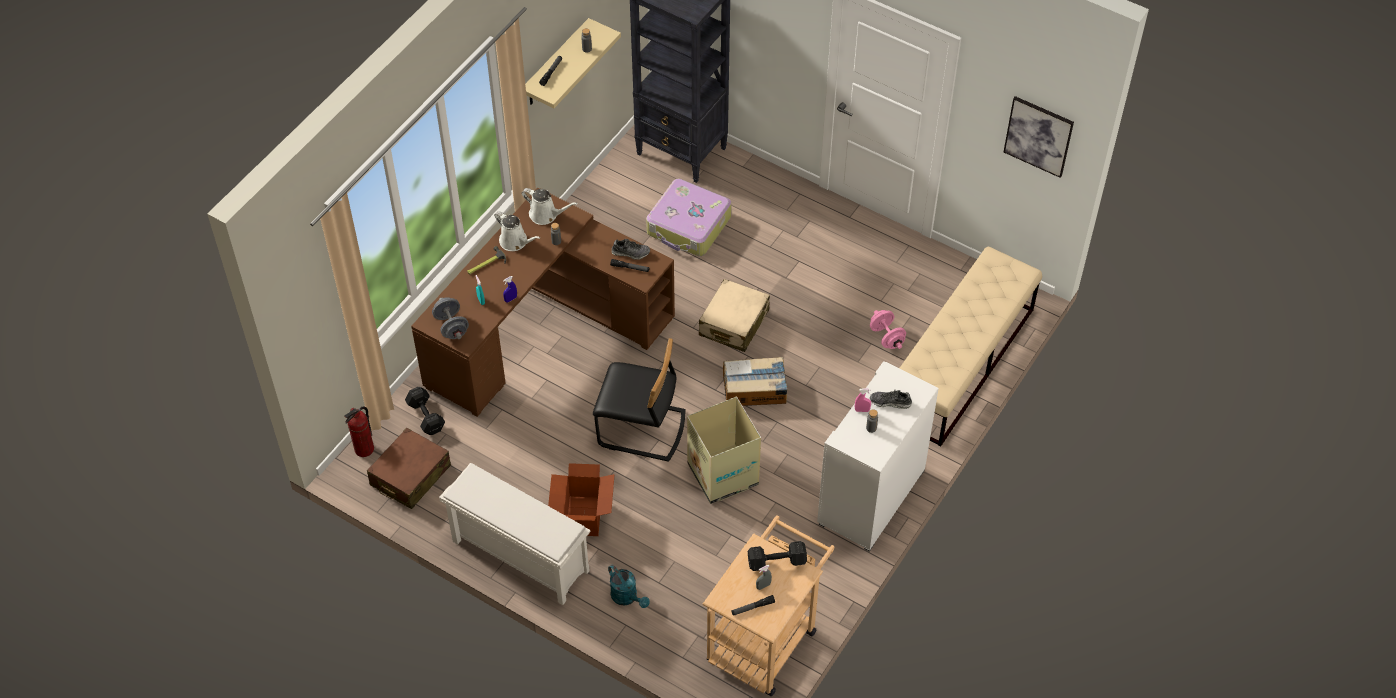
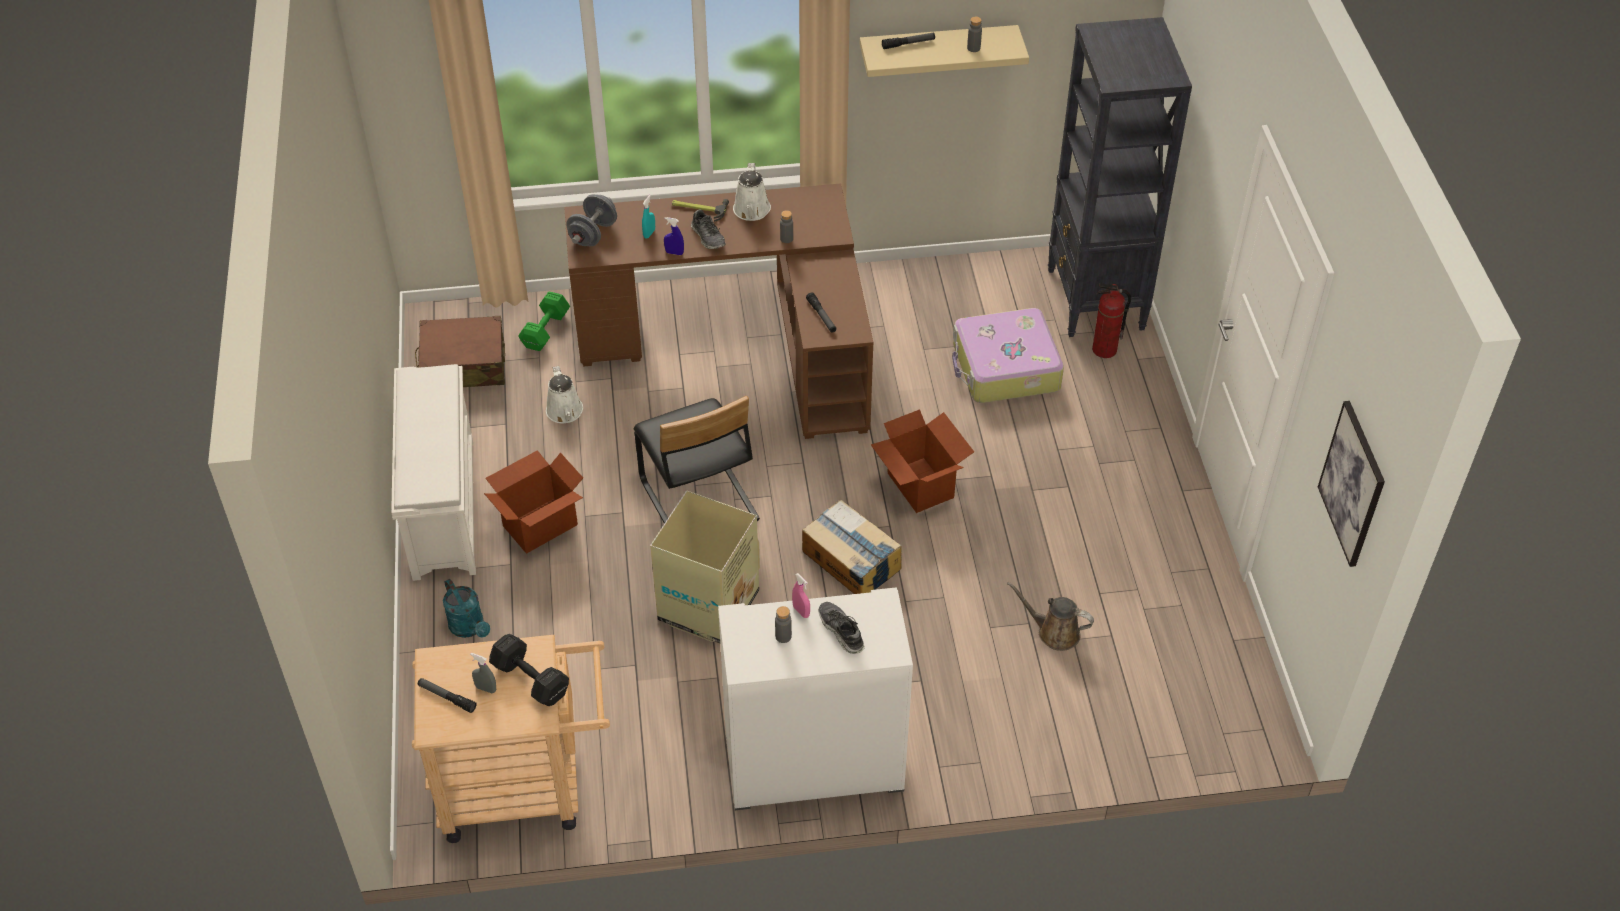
camera: 50 degrees right, 5 degrees down
(364, 449) = (463, 314): fire extinguisher -> fire extinguisher (1104, 350)
(426, 415) = (546, 329): black dumbbell -> green dumbbell
(546, 215) = (812, 211): white watering can -> white watering can (565, 413)
(627, 597) = (470, 628): turquoise watering can -> turquoise watering can turned 45 degrees counterclockwise
(630, 253) = (842, 304): shoe -> shoe (708, 237)
(733, 323) = (919, 486): beige suitcase -> cardboard box
(886, 337) = (1054, 632): pink dumbbell -> brown watering can
(960, 364) = (1096, 728): beige bench -> none

